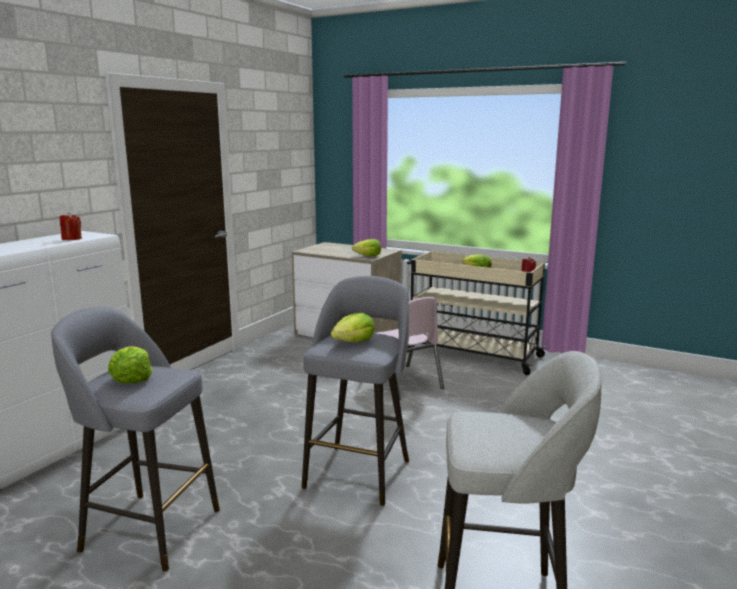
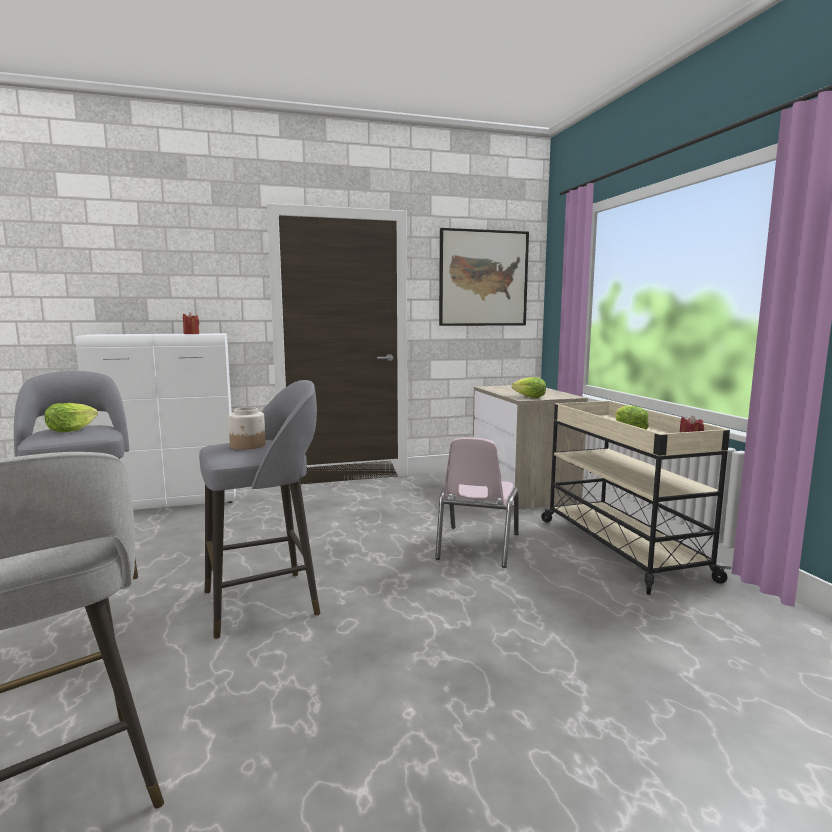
camera: 45 degrees right, 5 degrees down
(278, 148) = (483, 278): none -> picture
(354, 342) = (248, 445): lettuce -> jar

